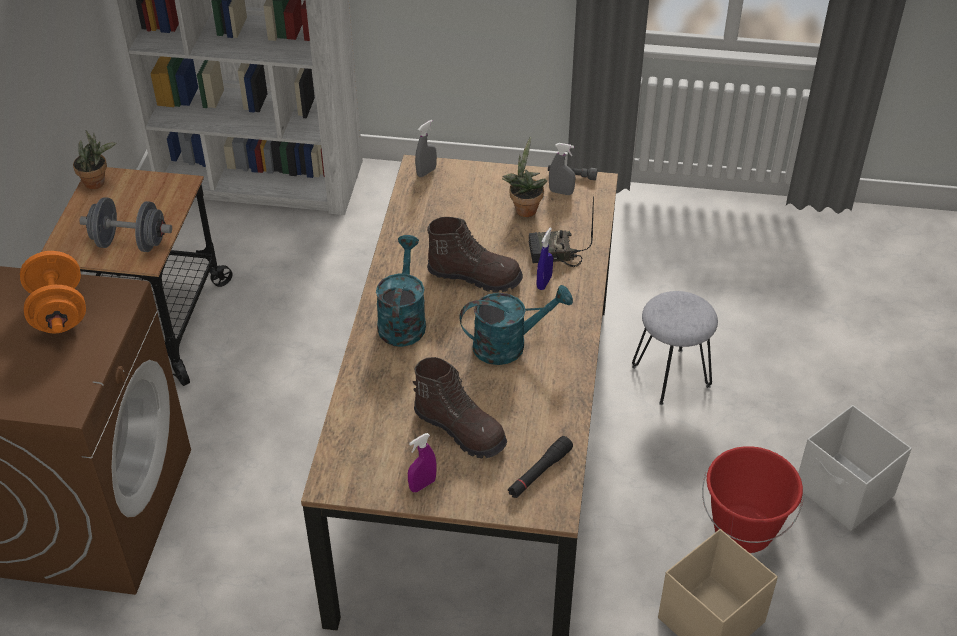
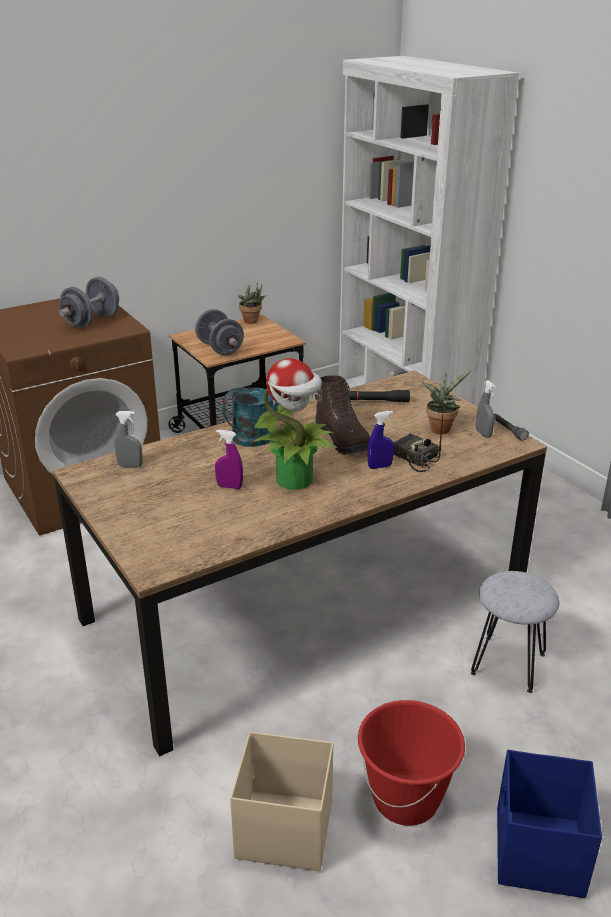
camera: 50 degrees right, 15 degrees down
(59, 312) = (92, 321): orange dumbbell -> grey dumbbell
(422, 485) = (115, 505): purple spray bottle -> purple spray bottle (229, 487)
(426, 172) = (412, 383): grey spray bottle -> grey spray bottle (130, 466)
(461, 429) = (186, 497): brown boot -> none
(509, 345) = (295, 480): turquoise watering can -> potted plant
(539, 472) = (183, 547): black flashlight -> black flashlight (378, 401)
(844, 493) = (538, 854): white storage box -> blue storage box

